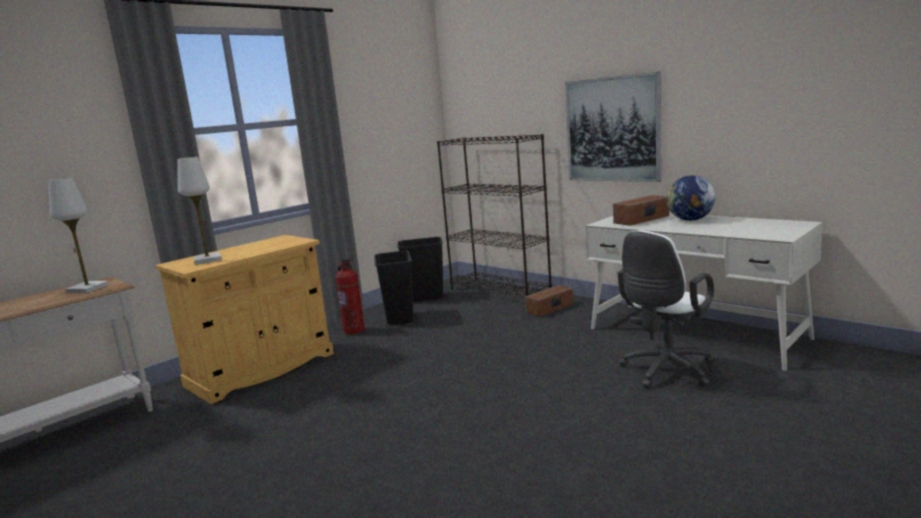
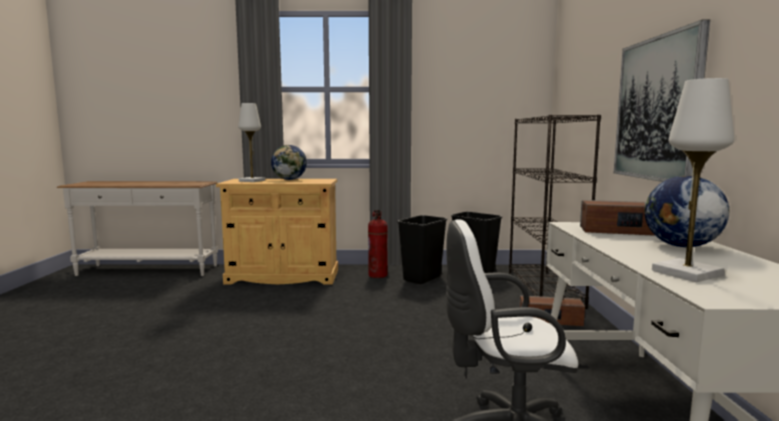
camera: 45 degrees right, 5 degrees down
(88, 289) = (186, 183): white table lamp -> white table lamp (687, 273)
(242, 248) = (289, 179): none -> globe

